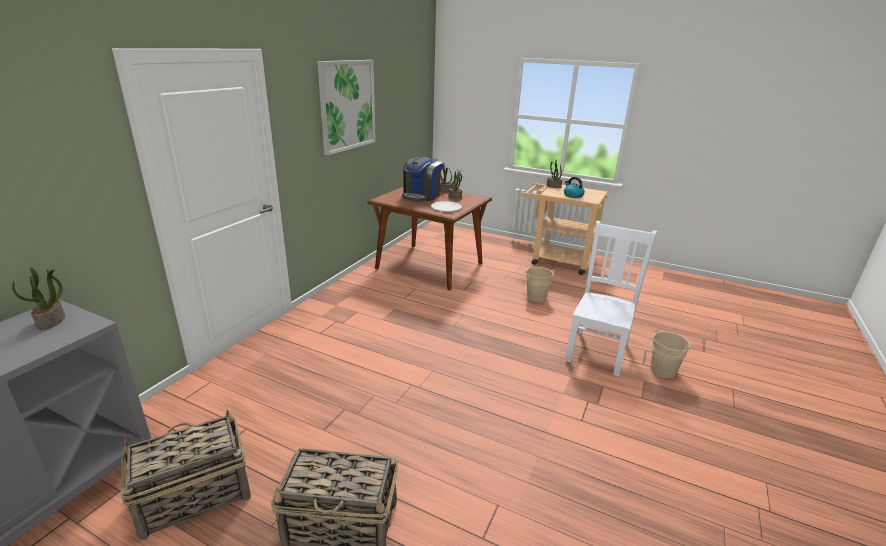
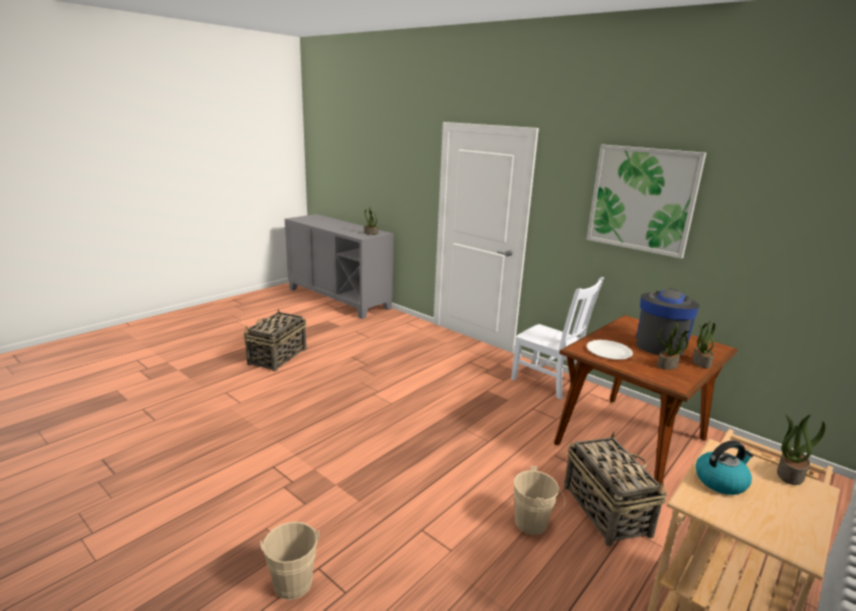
camera: 105 degrees right, 5 degrees down
(193, 496) = (328, 327): basket -> basket (605, 509)
(421, 196) = (660, 344): coffee machine -> coffee machine turned 75 degrees clockwise
(597, 351) = (369, 532): white chair -> white chair (548, 382)

